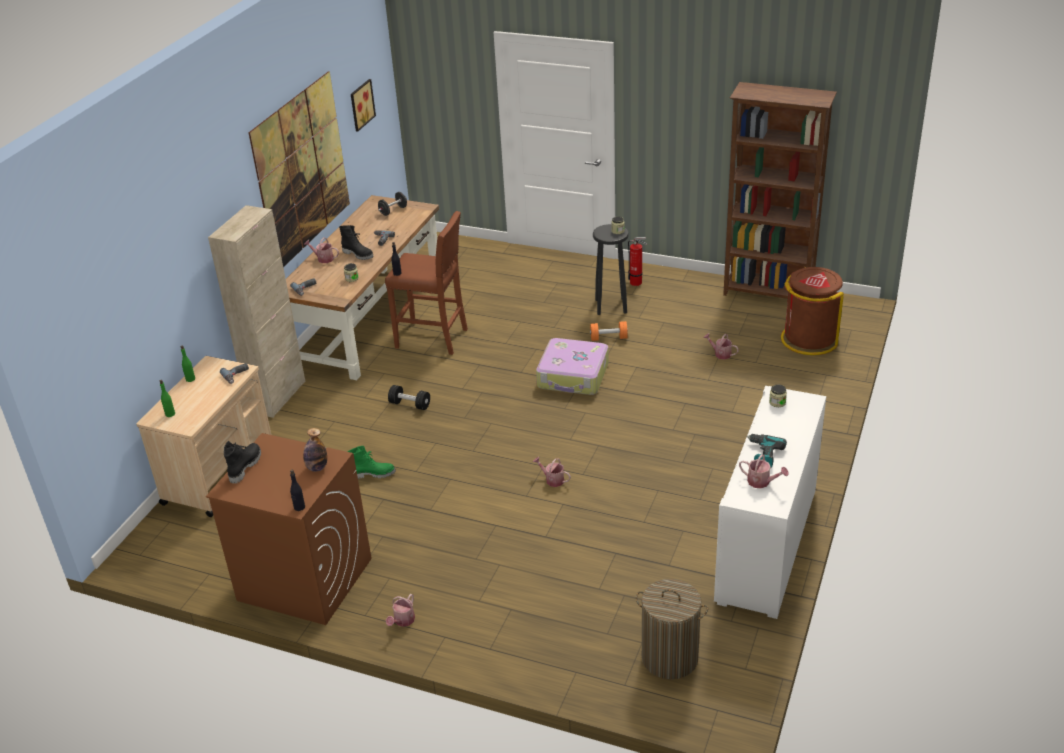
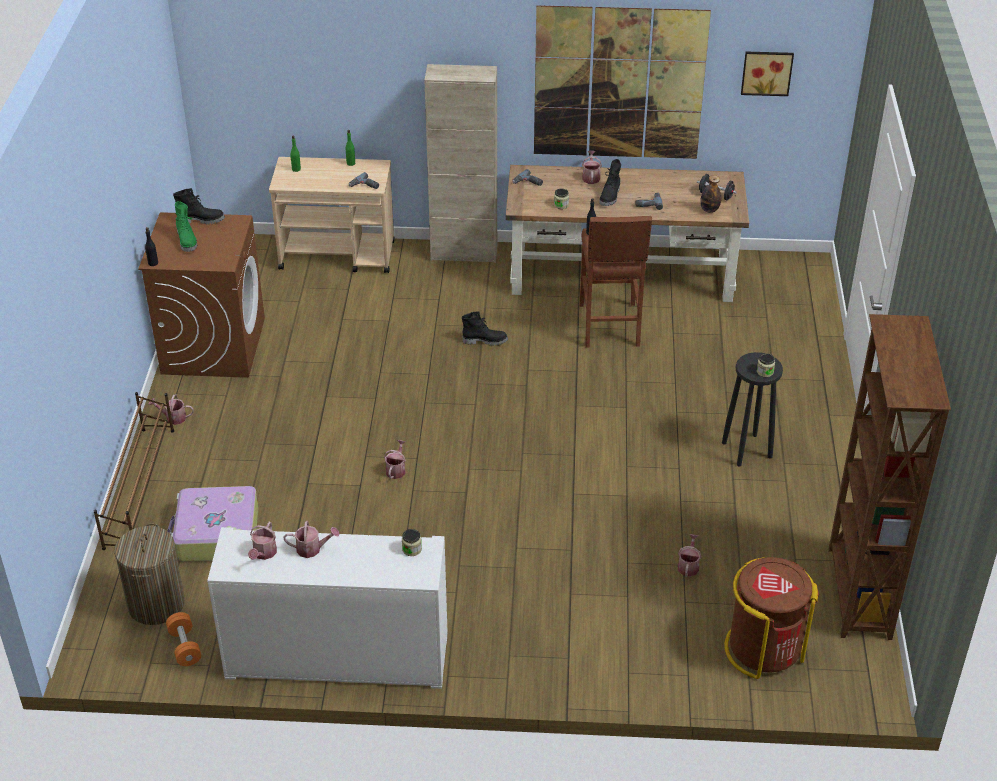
camera: 70 degrees right, 5 degrees up
(317, 468) = (208, 258): bottle -> bottle (709, 210)
(373, 473) = (367, 346): green boot -> green boot (187, 241)
(410, 404) = (485, 340): black dumbbell -> black boot
(497, 656) = (140, 487): none -> brown shoe rack
(573, 376) = (585, 447): suitcase -> suitcase (216, 534)
(608, 338) = (676, 461): orange dumbbell -> orange dumbbell (185, 647)
(637, 283) = (814, 463): fire extinguisher -> none
(763, 454) = (312, 549): power drill -> watering can

